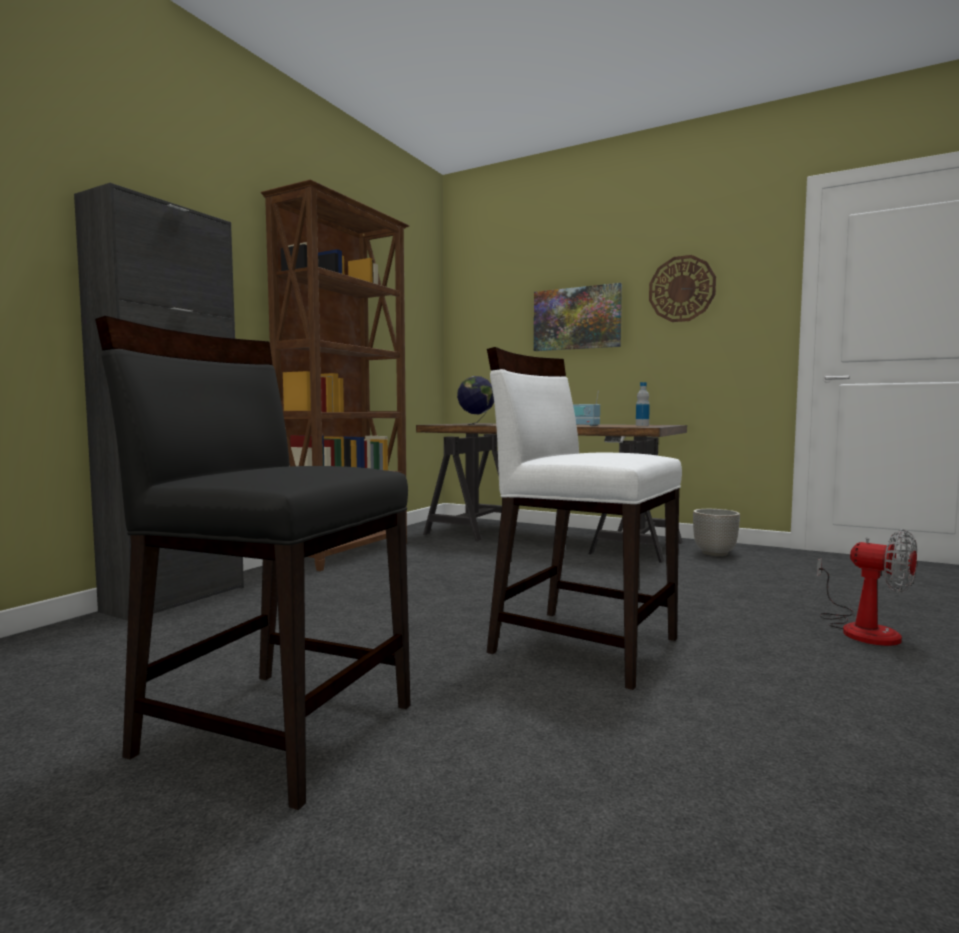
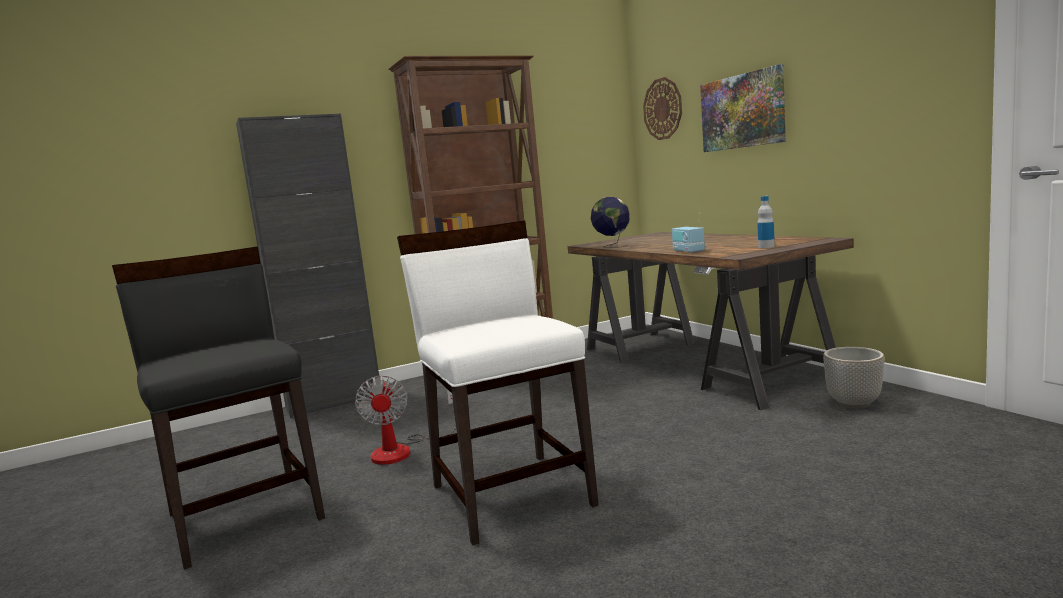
camera: 35 degrees right, 5 degrees up
(681, 289) = (846, 63): wall clock -> wall clock (663, 109)
(861, 629) = (821, 538): fan -> fan (403, 450)

